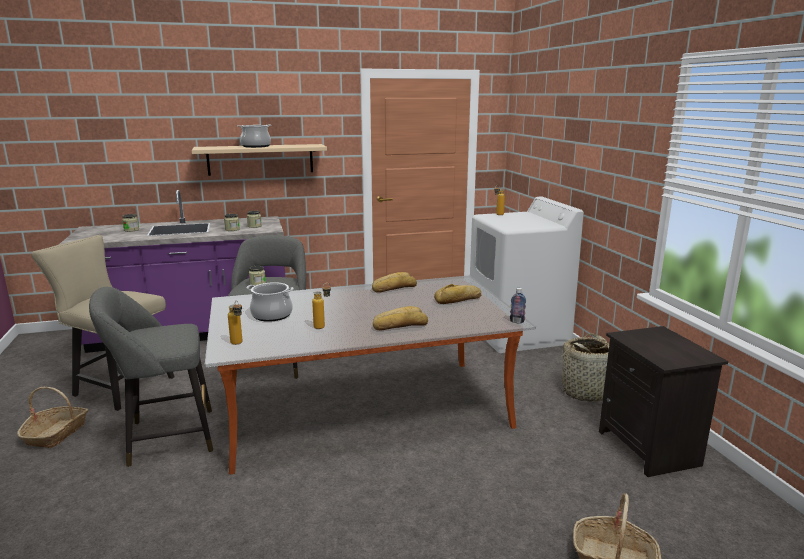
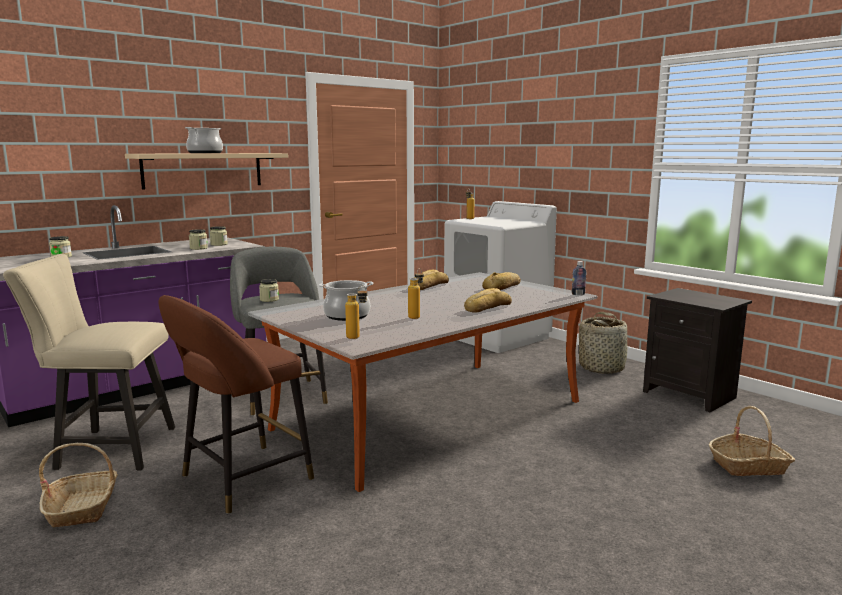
camera: 25 degrees left, 5 degrees down
(165, 438) = (240, 480): grey stool -> brown stool

